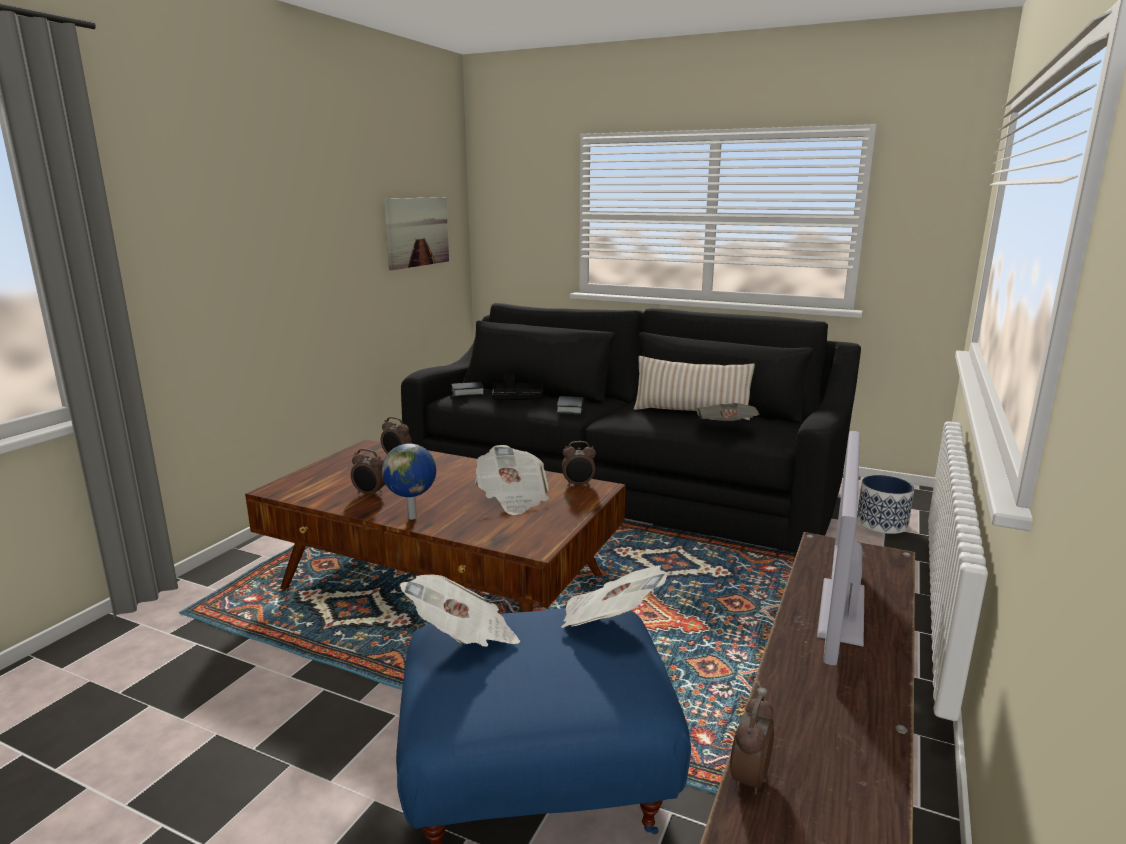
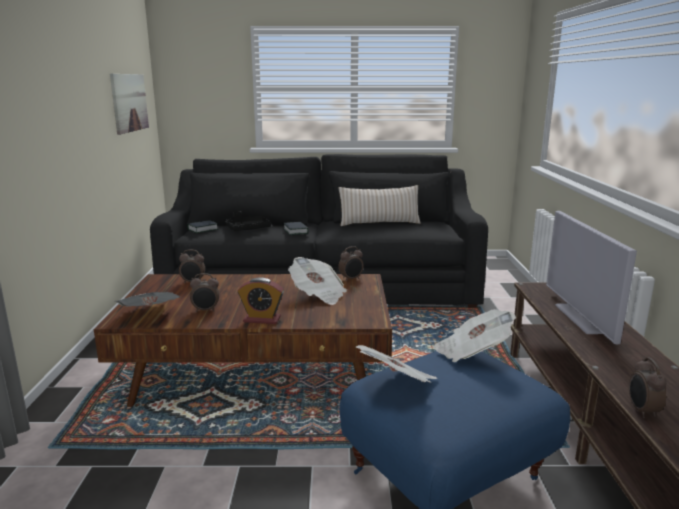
camera: 25 degrees left, 0 degrees up
(413, 517) = (262, 319): globe -> alarm clock
(725, 429) = (414, 230): newspaper -> newspaper (150, 315)
(882, 524) = (496, 280): planter -> none

